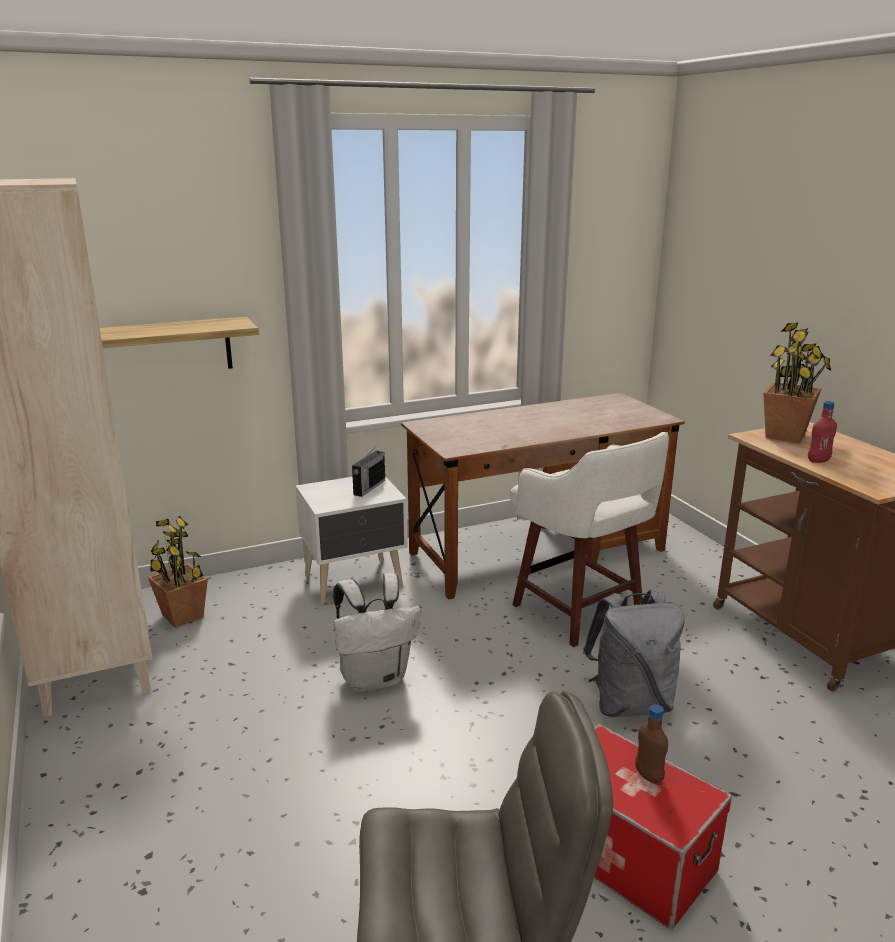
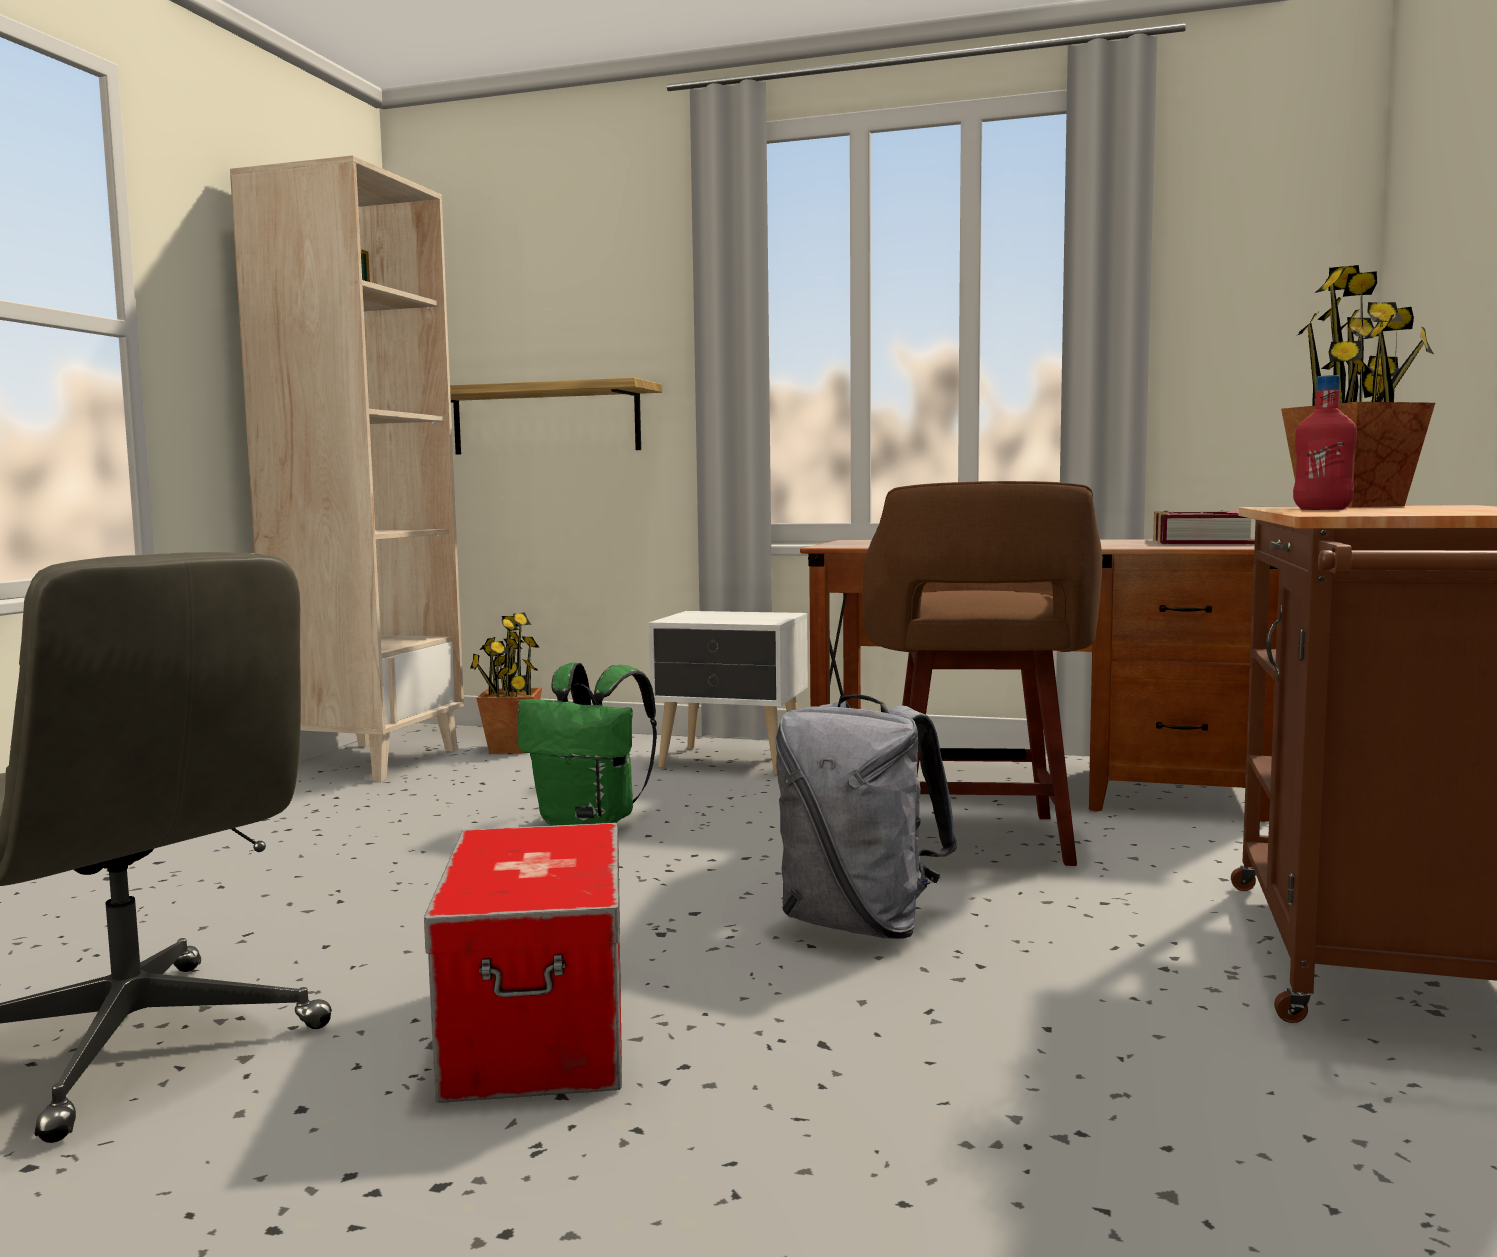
camera: 40 degrees right, 15 degrees down
(369, 488) = (758, 617): radio -> none
(375, 678) = (591, 823): white backpack -> green backpack
(580, 613) = (976, 841): white stool -> brown stool
(616, 408) = (1201, 542): none -> book
(648, 776) = (557, 864): brown bottle -> none

